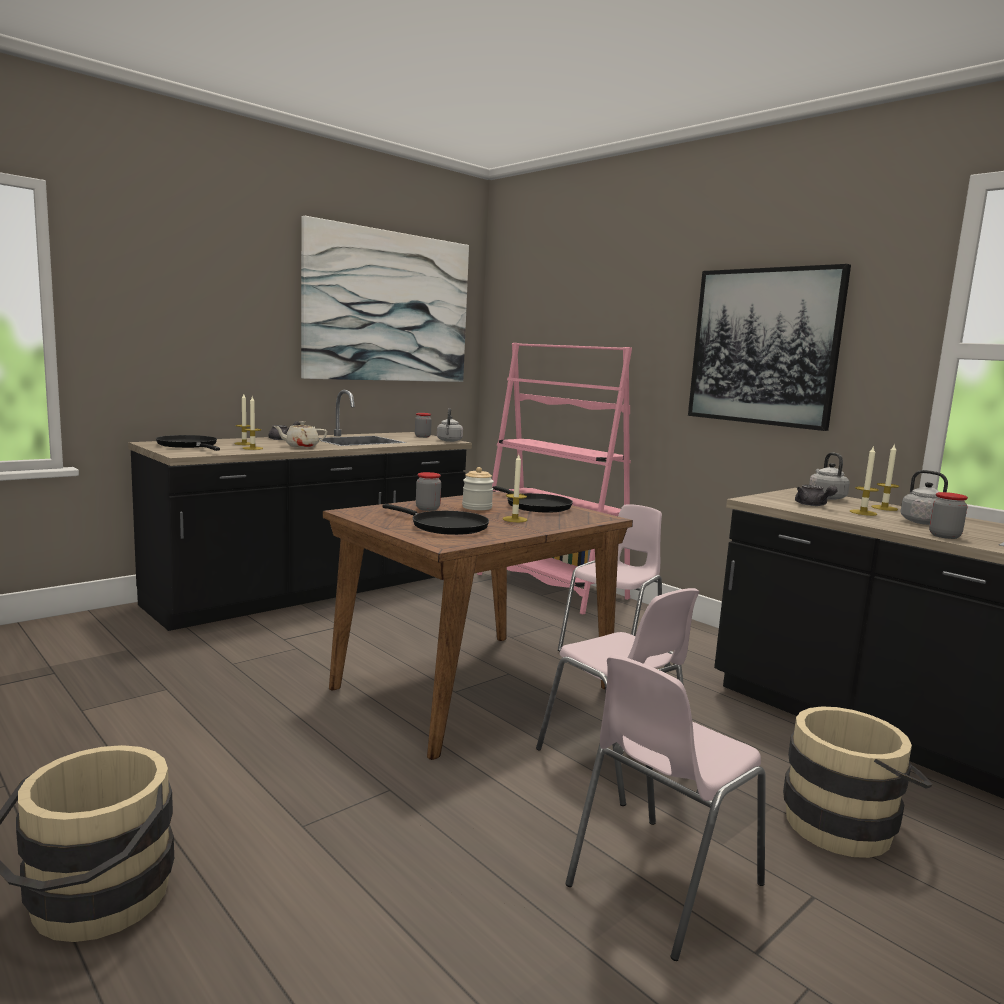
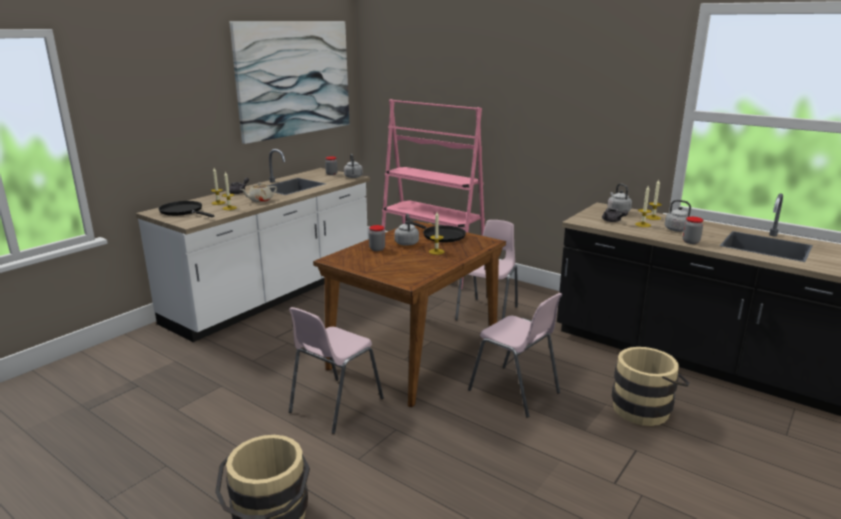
camera: 10 degrees left, 10 degrees up
(315, 590) = (274, 294): black counter -> white counter
(445, 526) = (399, 265): black frying pan -> none
(477, 507) = (406, 243): jar -> grey kettle
(661, 884) = (560, 457): pink chair -> pink chair (334, 405)
(764, 347) = (571, 106): picture -> none

